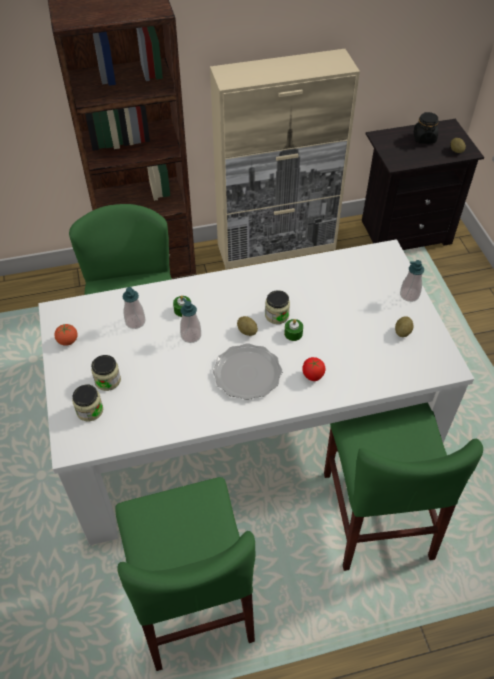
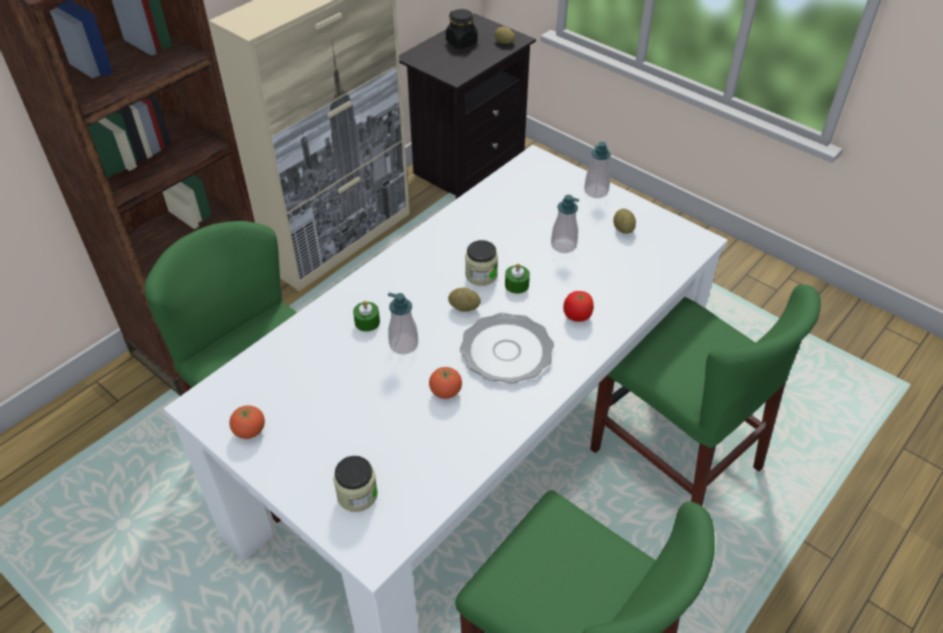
camera: 35 degrees left, 5 degrees down
(108, 380) = (348, 448): jar -> none
(135, 322) = (320, 364): soap dispenser -> soap dispenser (563, 245)
(188, 378) = (445, 392): none -> tomato

